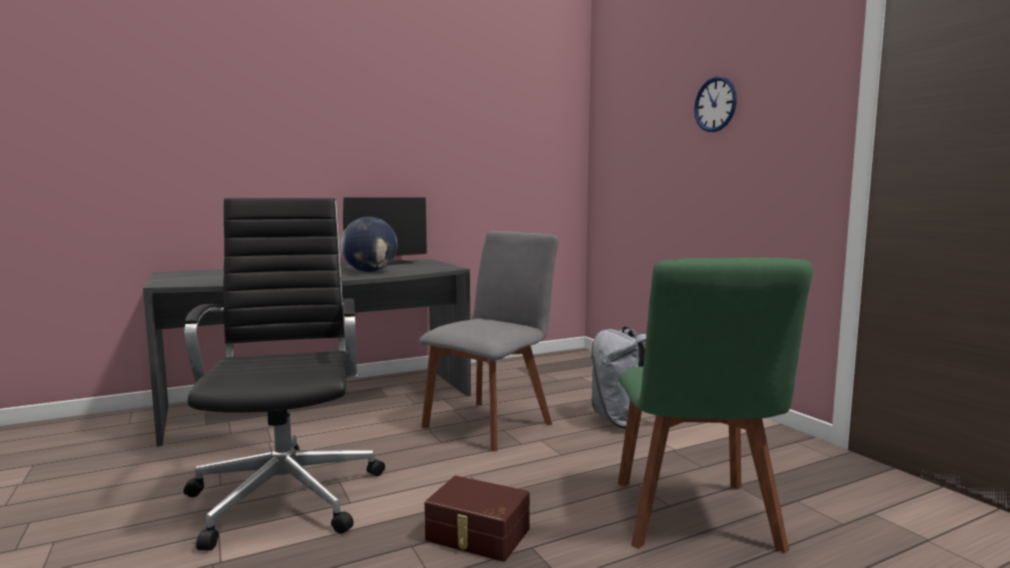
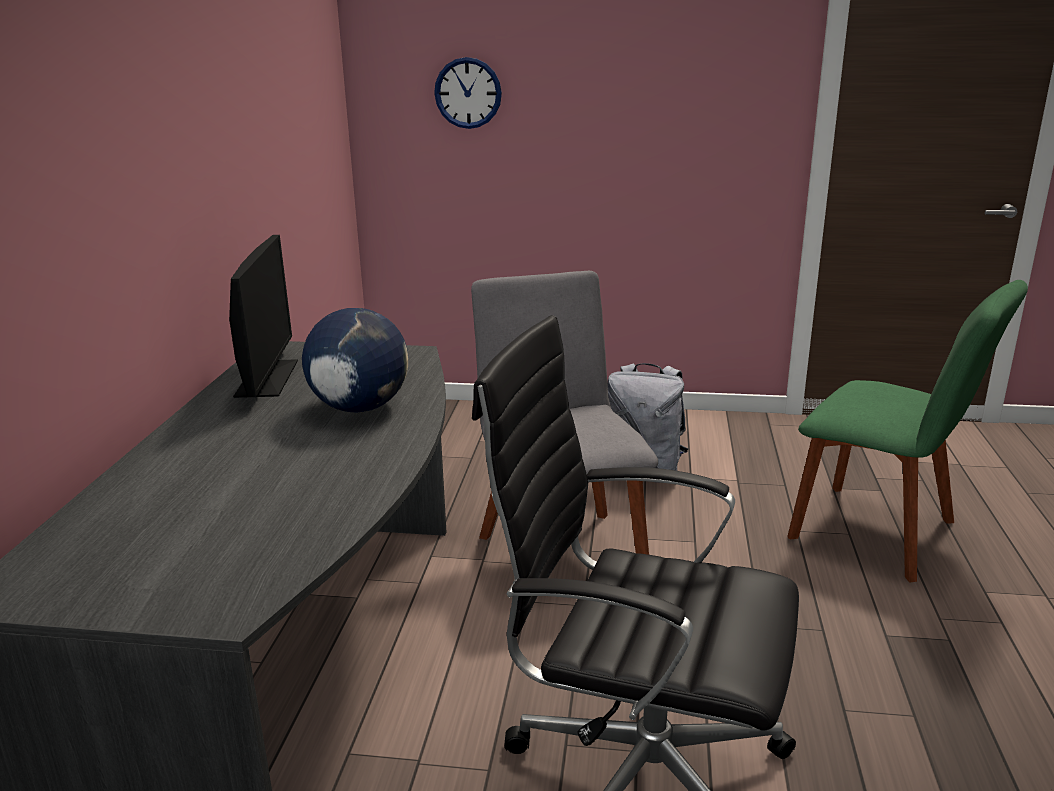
camera: 55 degrees left, 15 degrees up
(477, 535) = (846, 659): brown storage box -> none
(715, 104) = (623, 47): wall clock -> wall clock (468, 93)

